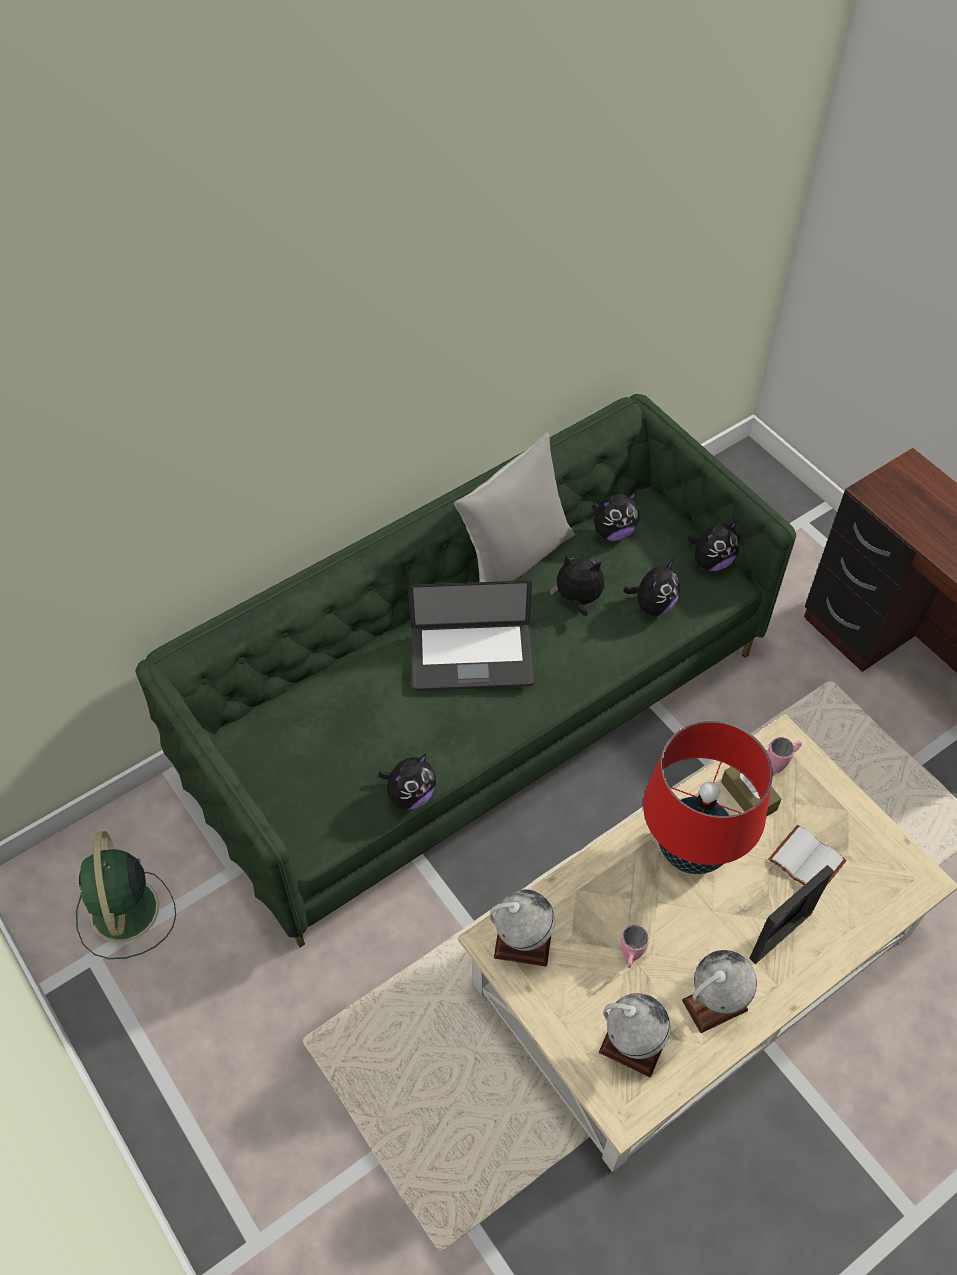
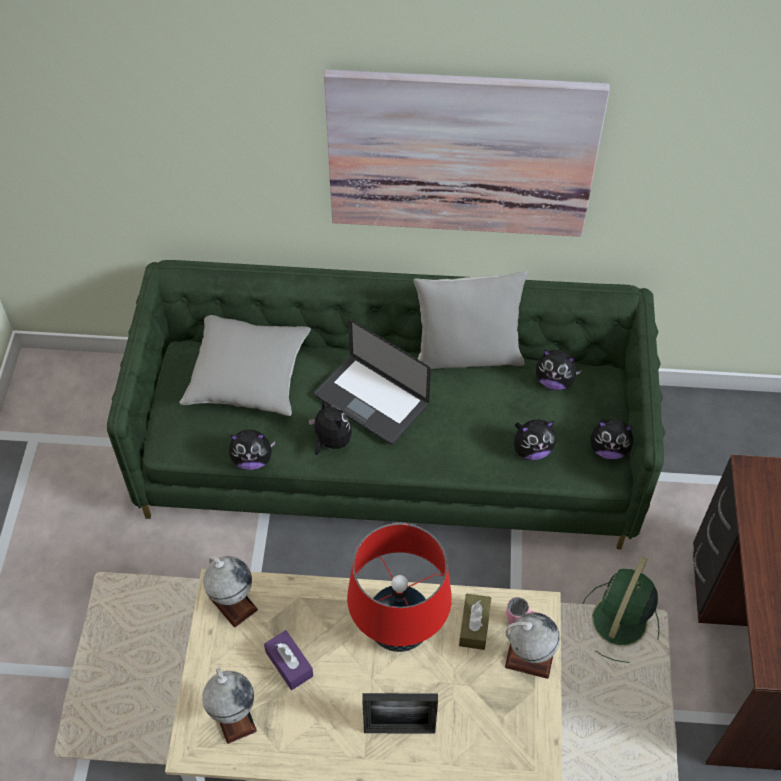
camera: 40 degrees right, 0 degrees up
(125, 913) = (73, 424): green fan -> green fan (618, 623)
(327, 717) = (248, 376): none -> grey pillow
(450, 338) = (461, 154): none -> picture
(578, 599) = (481, 410): plush toy -> plush toy (331, 441)
(630, 958) = (289, 664): pink mug -> purple tissue box
(714, 1005) = (311, 736): globe -> globe (529, 659)
(808, 860) = (471, 698): white book -> none

